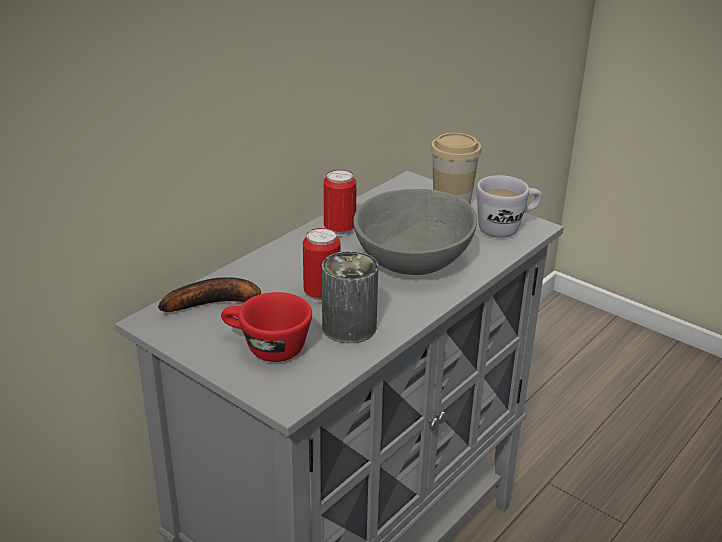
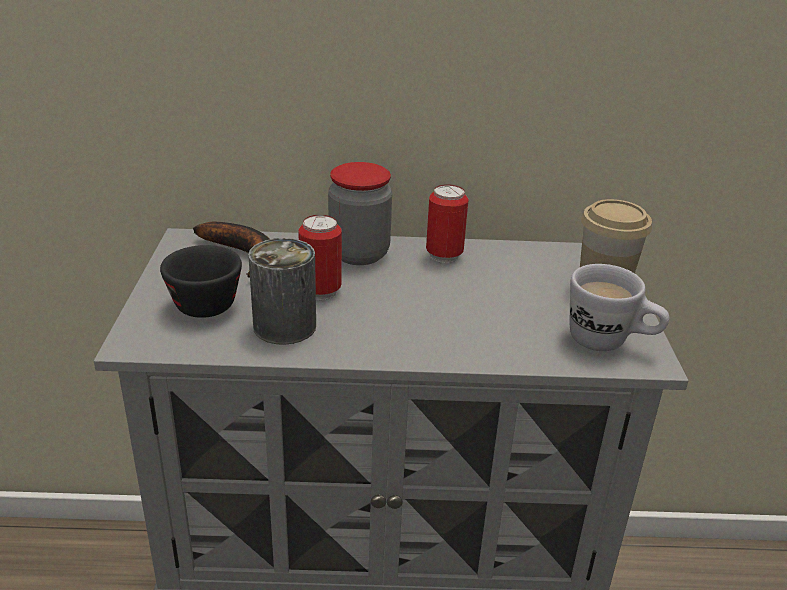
camera: 50 degrees right, 0 degrees up
(266, 348) = (202, 300): red cup -> black cup
(291, 259) = (359, 254): none -> jar
(413, 260) = (452, 313): grey bowl -> none

